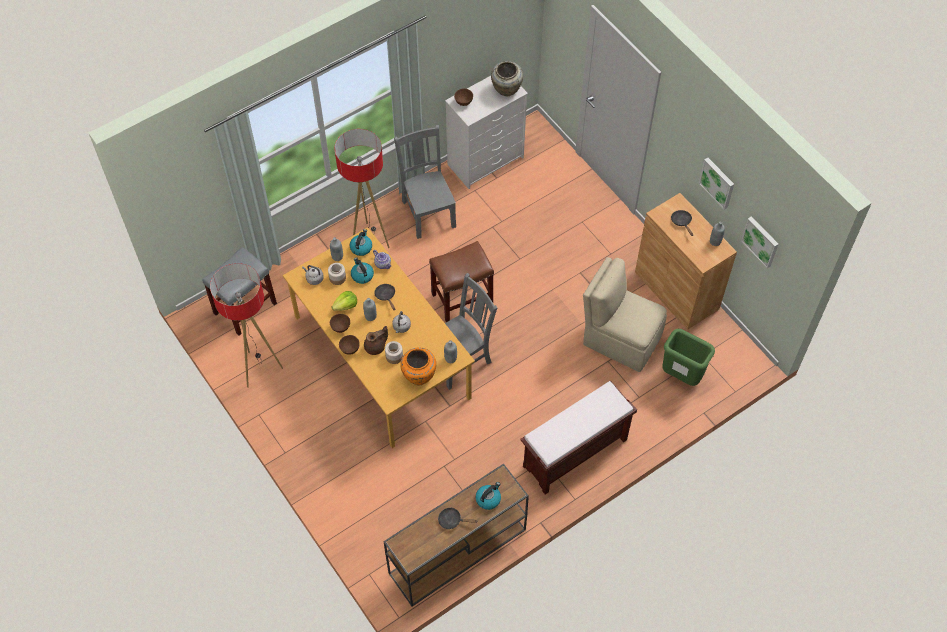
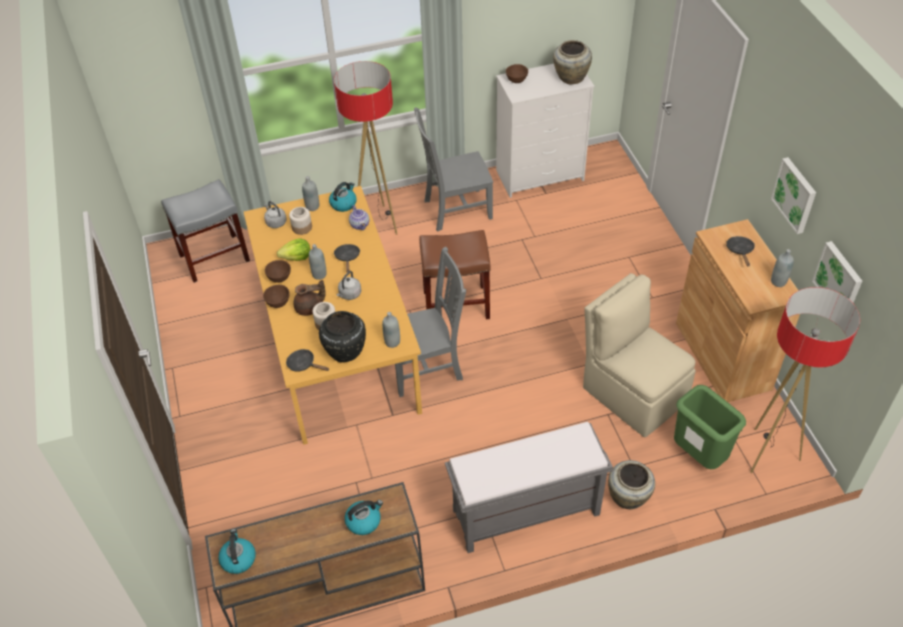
camera: 20 degrees right, 10 degrees down
(259, 369) = (198, 321): floor lamp -> floor lamp (768, 453)
(362, 275) = (330, 231): kettle -> kettle (238, 559)
(419, 375) = (345, 351): orange vase -> black vase
(428, 212) = (455, 210): grey chair -> grey chair turned 105 degrees counterclockwise
(452, 520) = (305, 535): black frying pan -> black frying pan (304, 364)
(574, 454) = (524, 513): brown bench -> grey bench
(642, 422) = (628, 498): none -> beige vase

